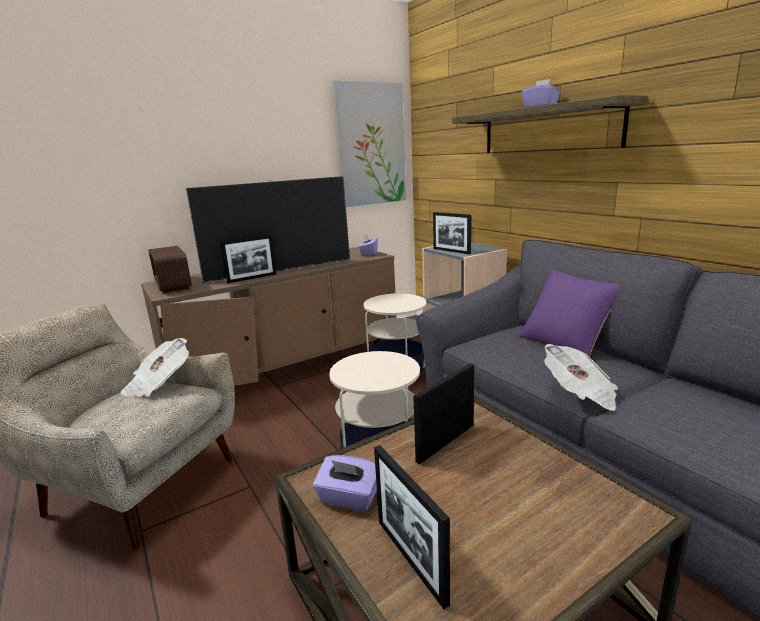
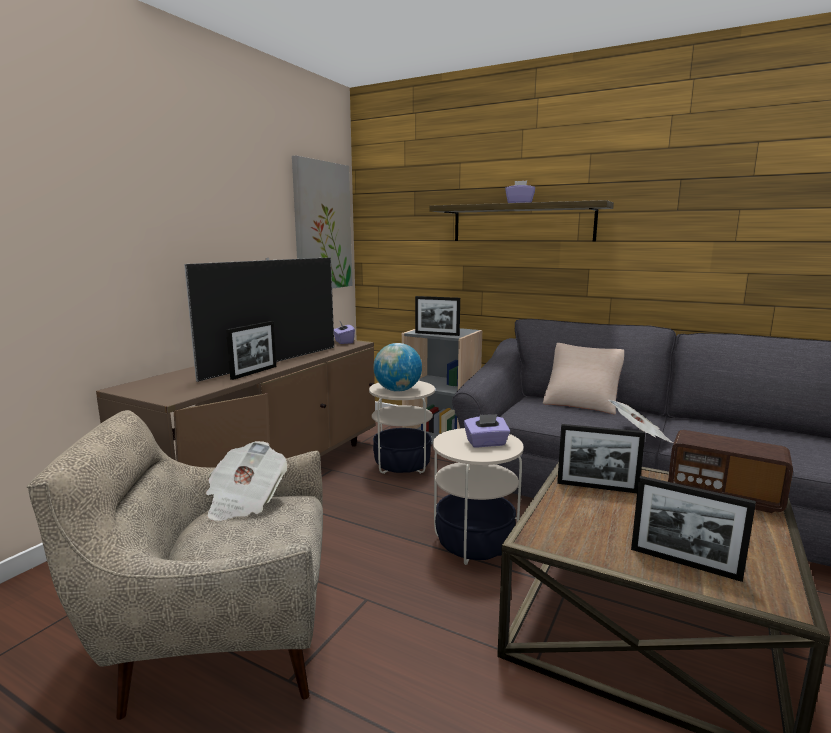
camera: 30 degrees left, 5 degrees down
(173, 285) = (156, 388): radio -> radio (723, 494)
(349, 498) = (586, 541): purple tissue box -> purple tissue box (486, 443)
(387, 304) = (397, 390): none -> globe
(446, 442) = (597, 487): picture frame -> picture frame turned 90 degrees counterclockwise
(566, 342) = (582, 403): purple pillow -> beige pillow

